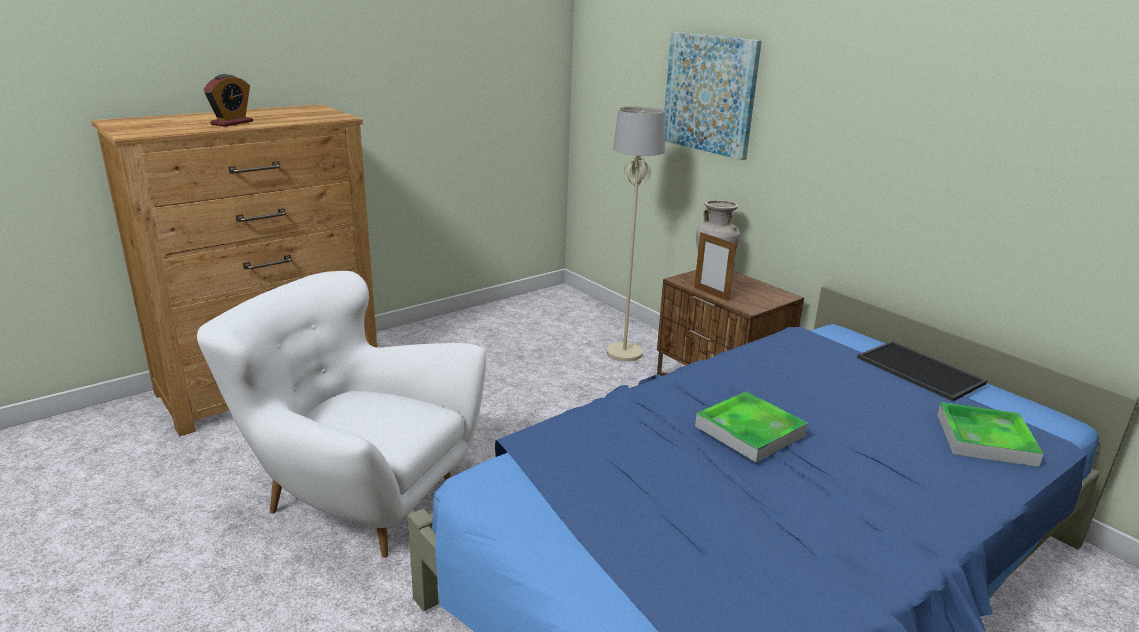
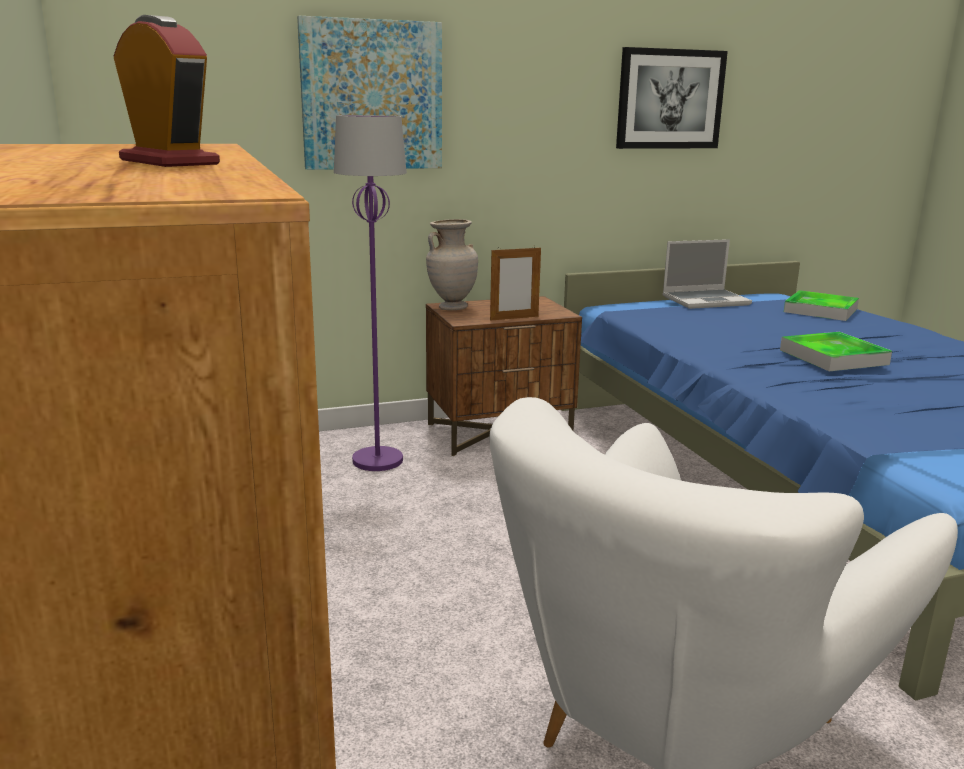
camera: 70 degrees left, 5 degrees down
(624, 353) = (378, 460): beige floor lamp -> purple floor lamp
(921, 370) = (706, 300): tray -> laptop
(977, 139) = (670, 99): none -> picture

